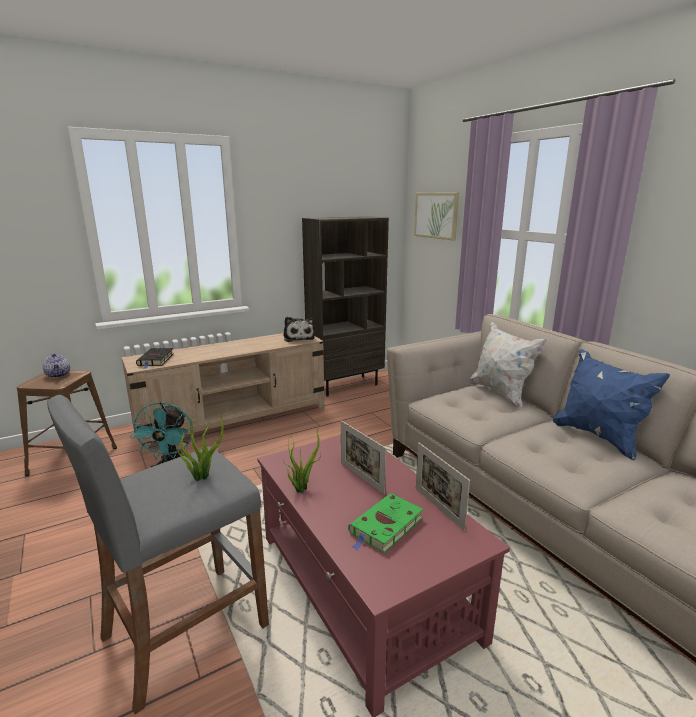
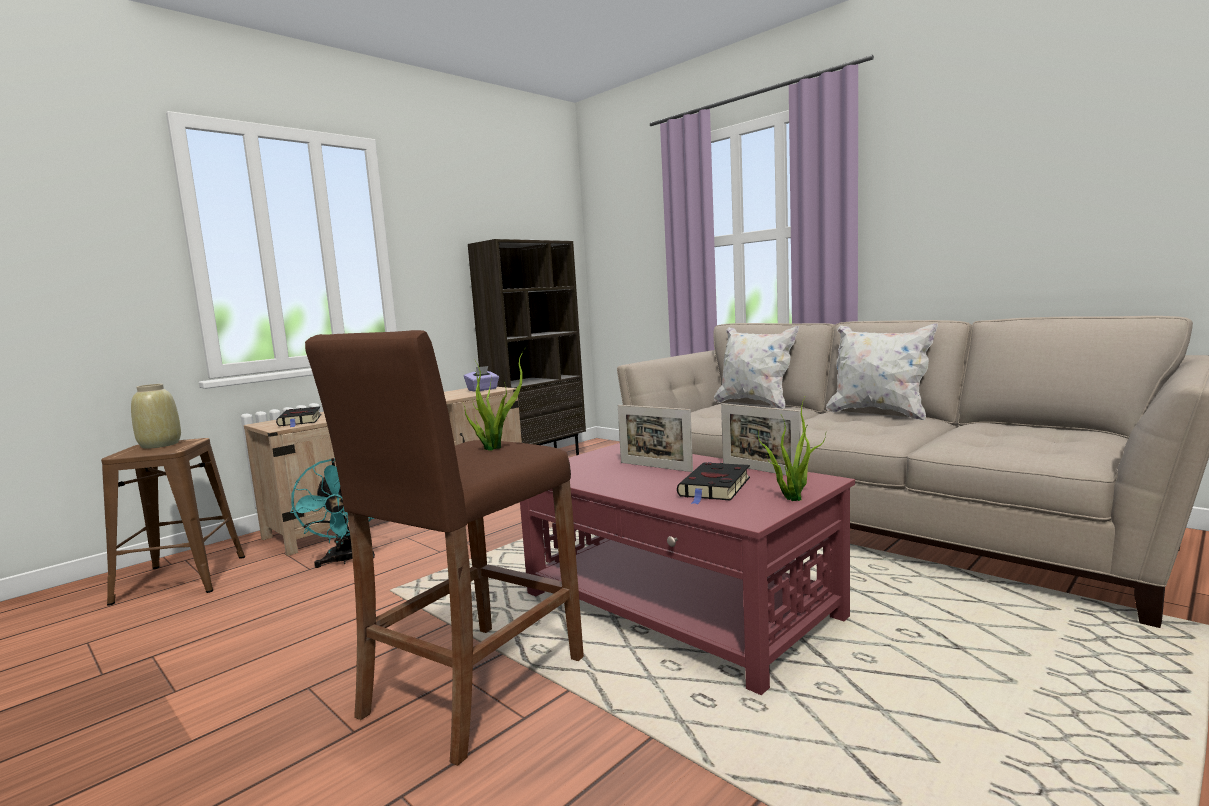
camera: 15 degrees left, 10 degrees down
(58, 375) = (160, 445): teapot -> beige vase
(184, 631) = (474, 686): grey stool -> brown stool
(298, 338) = (482, 389): plush toy -> purple tissue box
(301, 488) = (591, 482): potted plant -> potted plant (791, 497)
(385, 527) = (715, 488): green book -> black book
(436, 215) = (626, 238): picture -> none
(598, 437) = (878, 413): blue pillow -> white pillow

